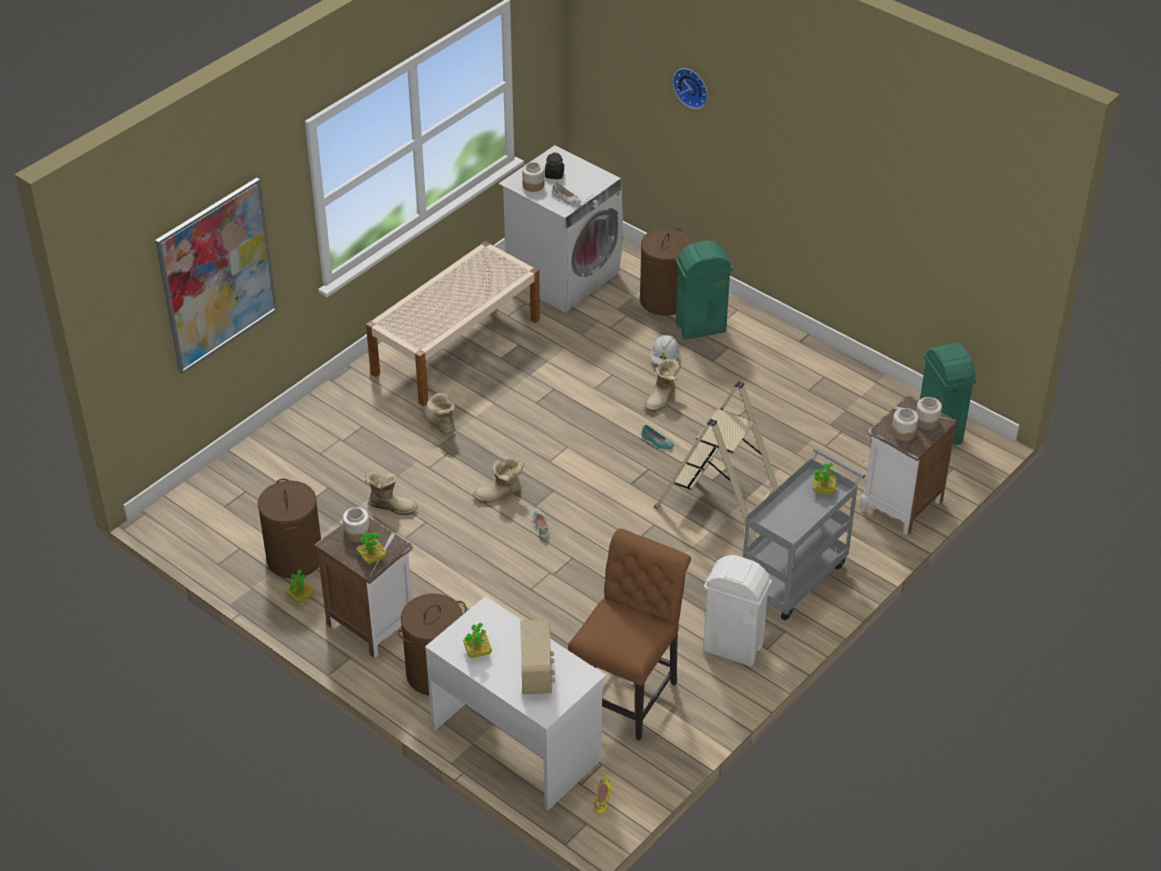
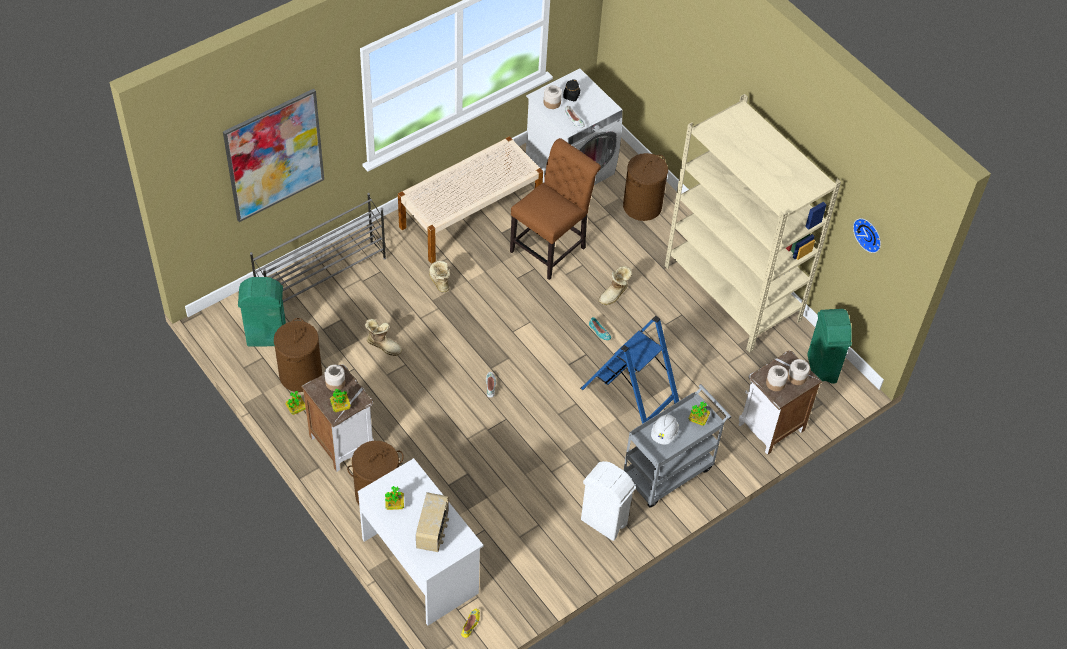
camera: 10 degrees right, 10 degrees up
(292, 448) = (323, 280): none -> grey shoe rack
(500, 494) = (467, 352): boot -> none
(628, 692) = (515, 541): brown chair -> brown chair (552, 247)
(665, 358) = (627, 258): white hard hat -> white hard hat (664, 434)
(692, 87) = (686, 55): wall clock -> wall clock (869, 234)
(700, 327) = (663, 237): green trash can -> green trash can (266, 337)
(720, 506) = (631, 398): beige step ladder -> blue step ladder
(804, 371) = (732, 293): none -> beige bookcase

